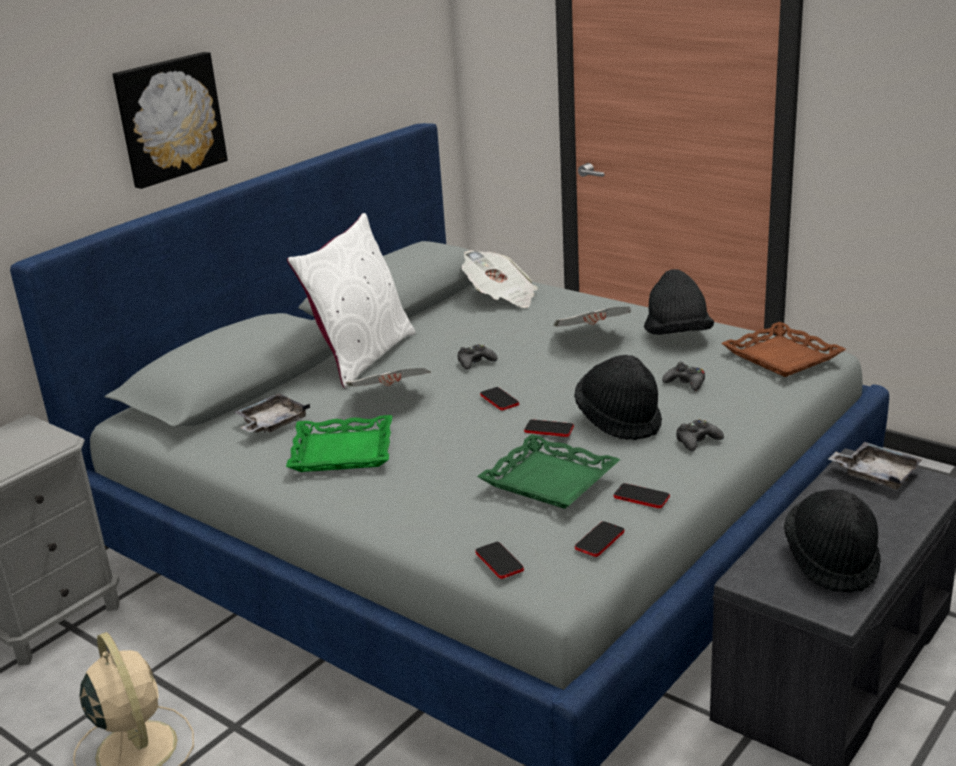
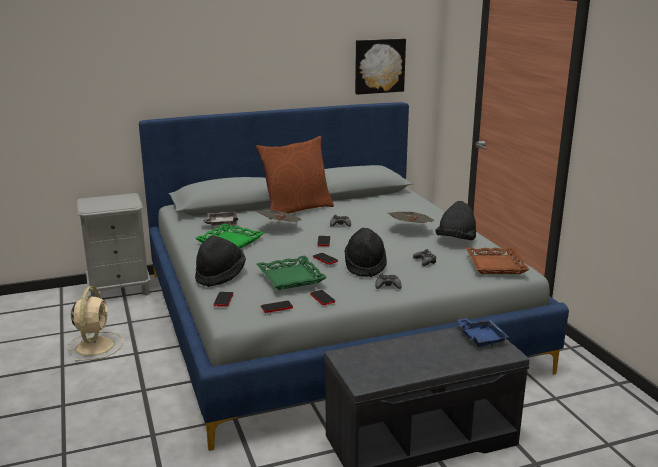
camera: 30 degrees right, 5 degrees down
(169, 118) = (240, 70): picture -> picture (379, 66)
(362, 357) = (296, 209): white pillow -> brown pillow
(501, 298) = (397, 202): newspaper -> none
(832, 561) = (394, 363): black hat -> black hat (220, 276)
(876, 474) = (481, 338): grey tray -> blue tray

